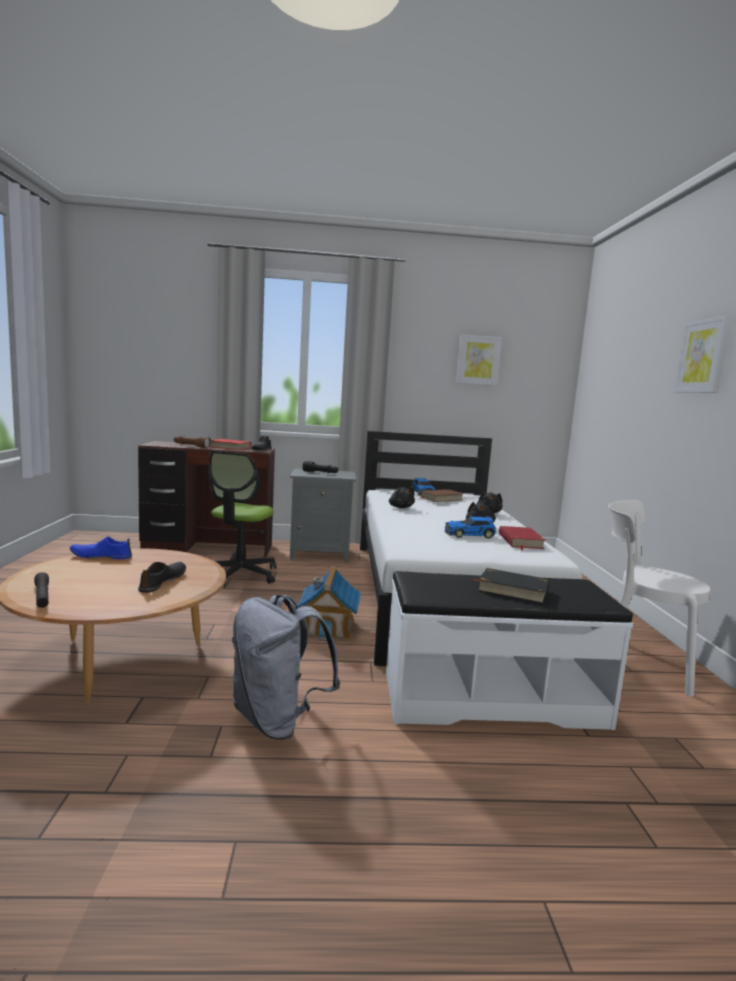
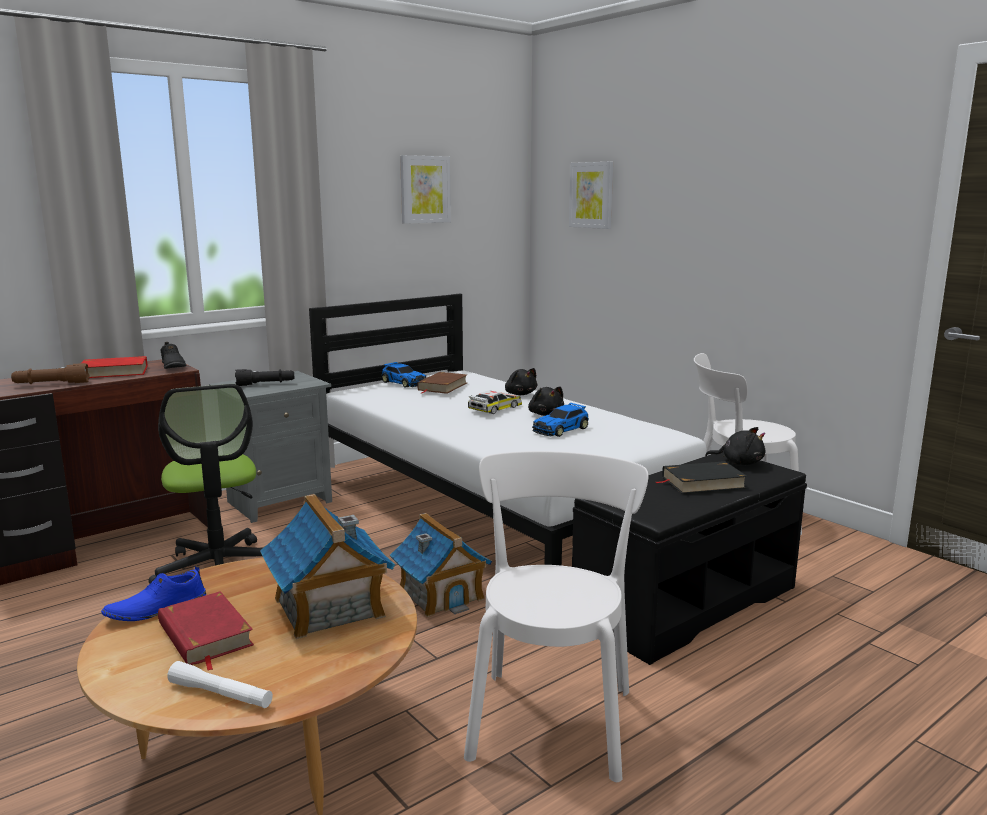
camera: 35 degrees left, 5 degrees up
(42, 596) = (221, 694): black flashlight -> white flashlight
(163, 581) = (328, 608): black shoe -> toy house
(277, 720) = (552, 716): grey backpack -> white chair
(400, 507) = (424, 411): black plush toy -> black plush toy (739, 463)
(450, 515) = (495, 408): none -> toy car
(492, 698) = (685, 602): white bench -> black bench
(520, 541) = (615, 424): red book -> red book (204, 635)
(703, 356) = (733, 191): picture -> picture (592, 195)

